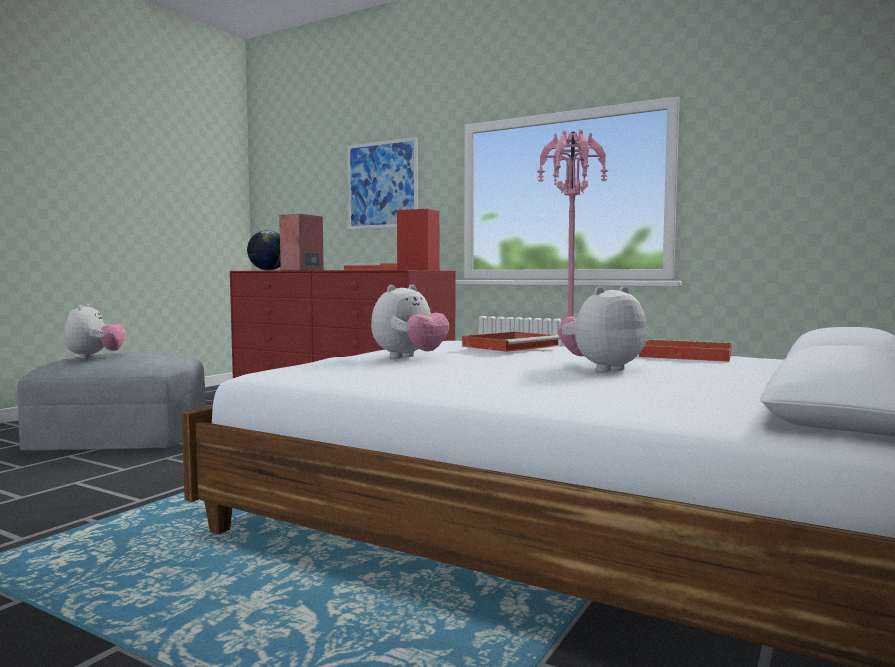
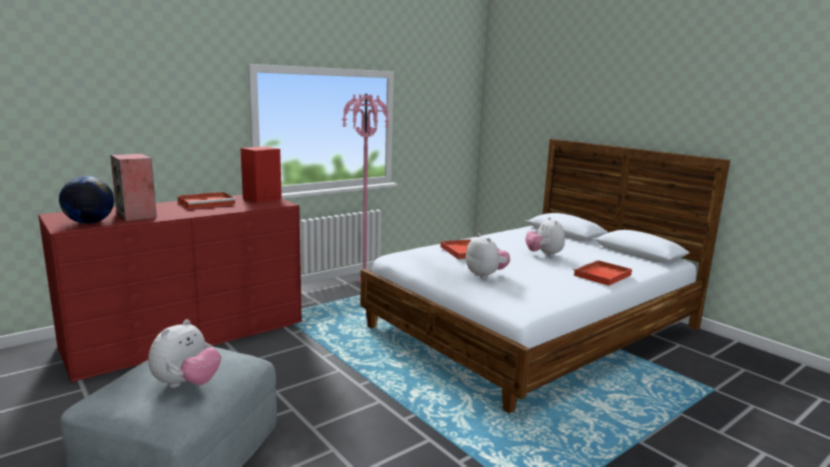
camera: 70 degrees left, 10 degrees up
(94, 357) = (187, 384): plush toy -> plush toy turned 105 degrees clockwise
(382, 185) = (157, 110): picture -> none
(683, 355) = (508, 236): red tray -> red tray (602, 275)

